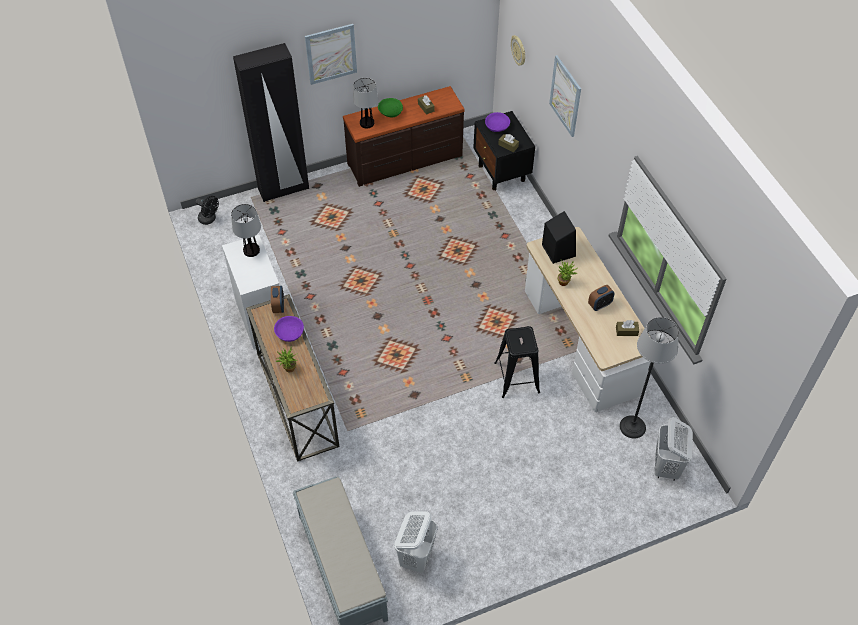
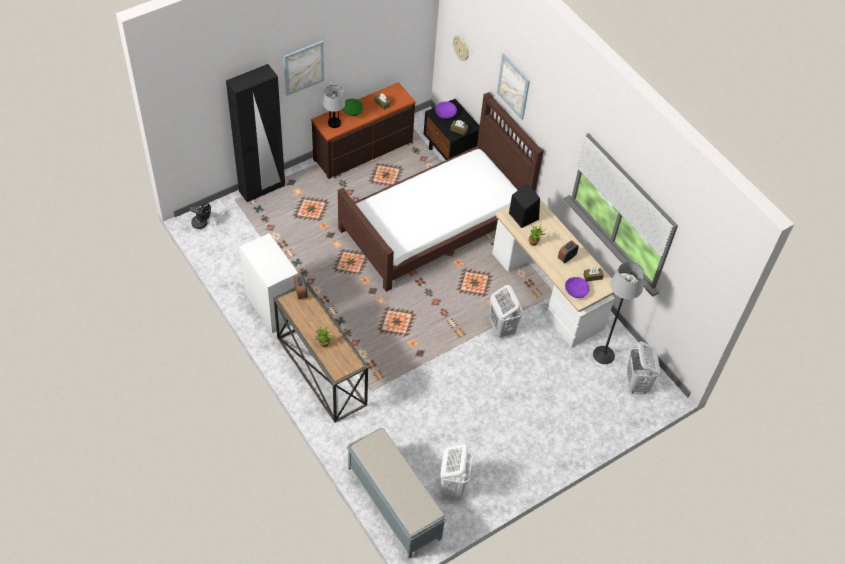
camera: 15 degrees left, 0 degrees up
(251, 250) = (266, 248): table lamp -> none
(289, 333) = (316, 314): purple bowl -> purple bowl (576, 291)
(466, 250) = (435, 224): none -> brown bed
(517, 378) = (501, 327): black stool -> white laundry basket

